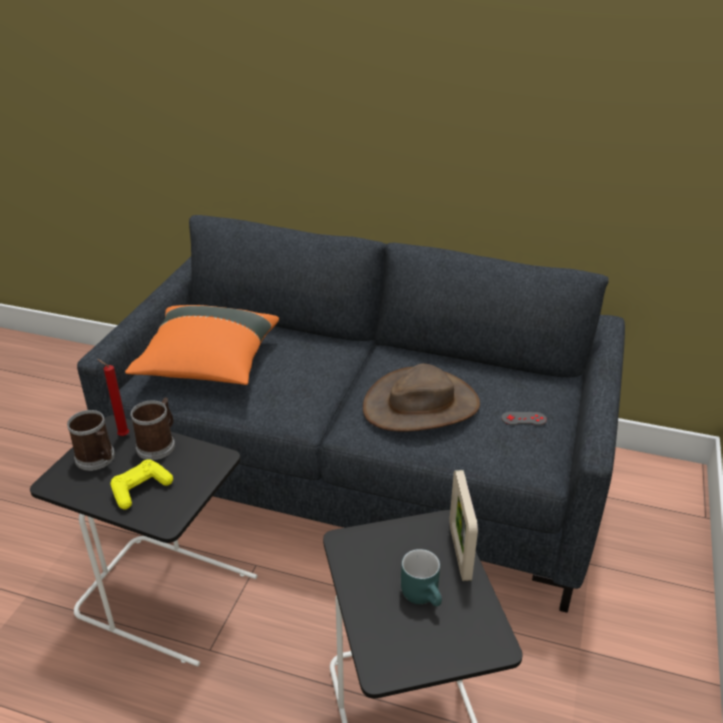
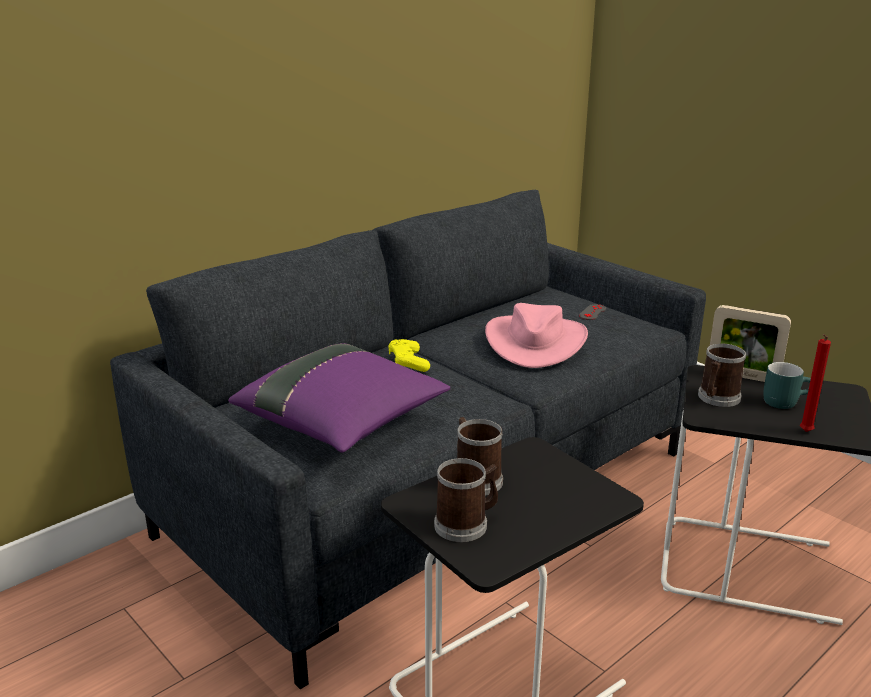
camera: 60 degrees left, 10 degrees down
(122, 435) = (433, 499): red candle -> red candle (805, 432)
(141, 489) = (548, 505): yellow game controller -> yellow game controller (408, 363)
(208, 365) = (343, 423): orange pillow -> purple pillow
(390, 543) = (717, 398): none -> mug
(421, 405) = (535, 342): brown hat -> pink hat

